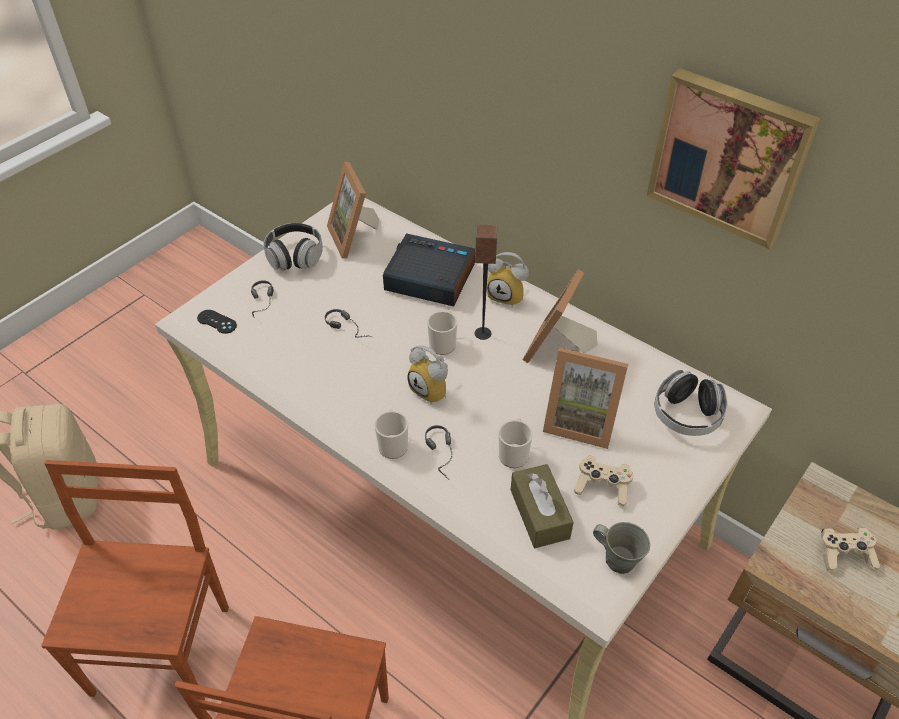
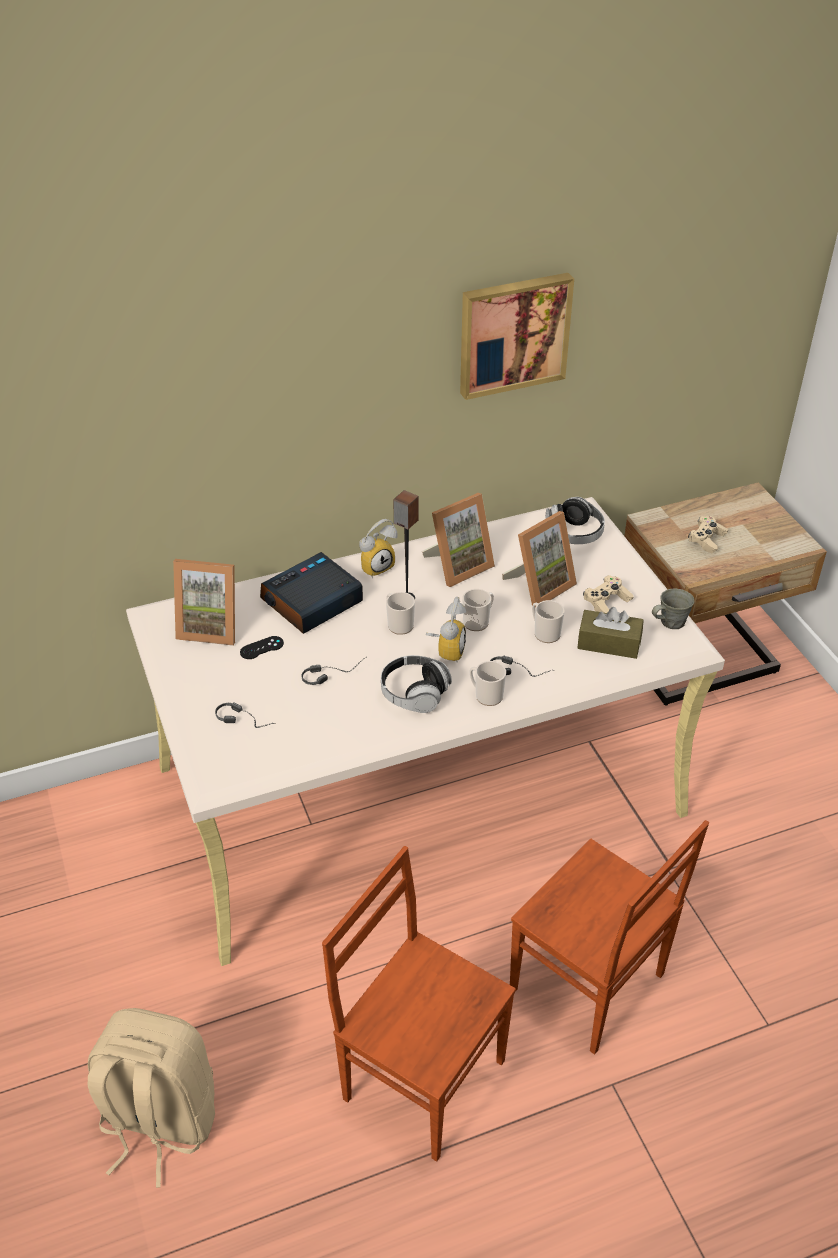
camera: 60 degrees left, 5 degrees down
(217, 322) = (241, 760): black game controller -> black game controller (262, 648)
(295, 257) = (198, 676): headphones -> headphones (414, 694)
(433, 390) = (446, 650): alarm clock -> alarm clock turned 60 degrees counterclockwise
(490, 396) = (478, 621): none -> mug
(557, 348) = (458, 565): picture frame -> picture frame turned 90 degrees counterclockwise

